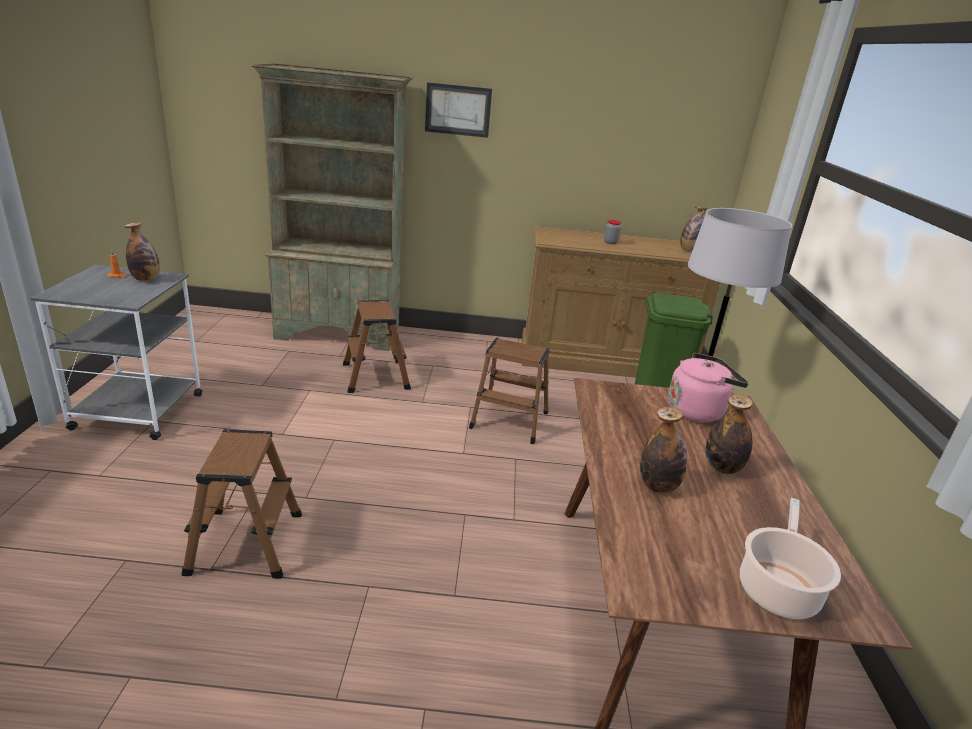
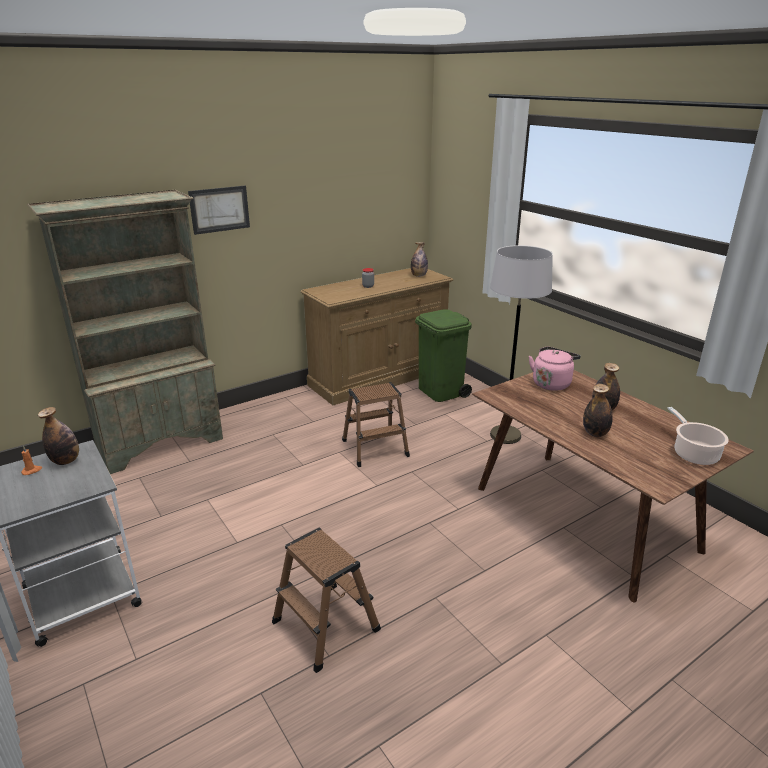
camera: 35 degrees left, 0 degrees up
(376, 376) = (242, 463): brown step ladder -> none

